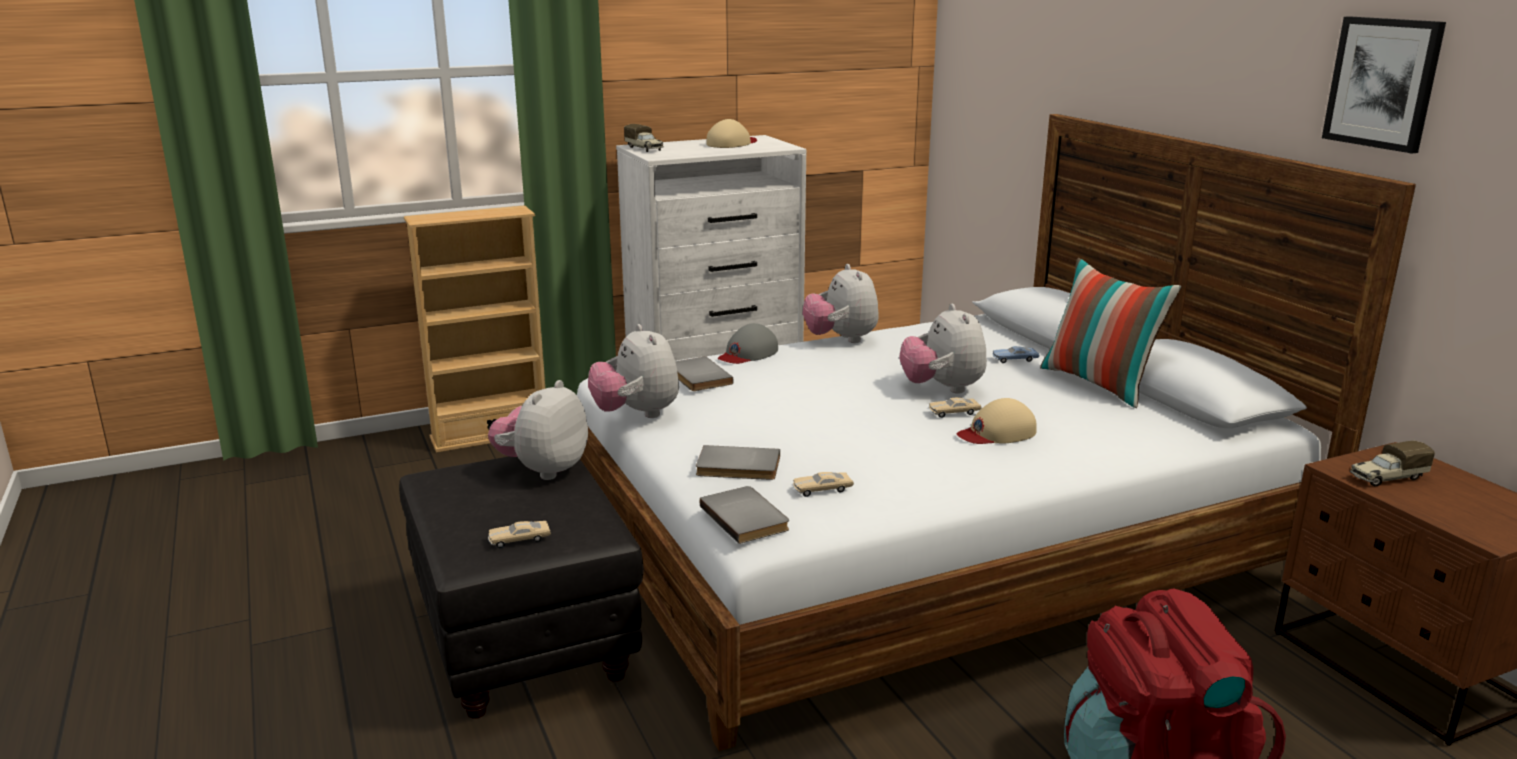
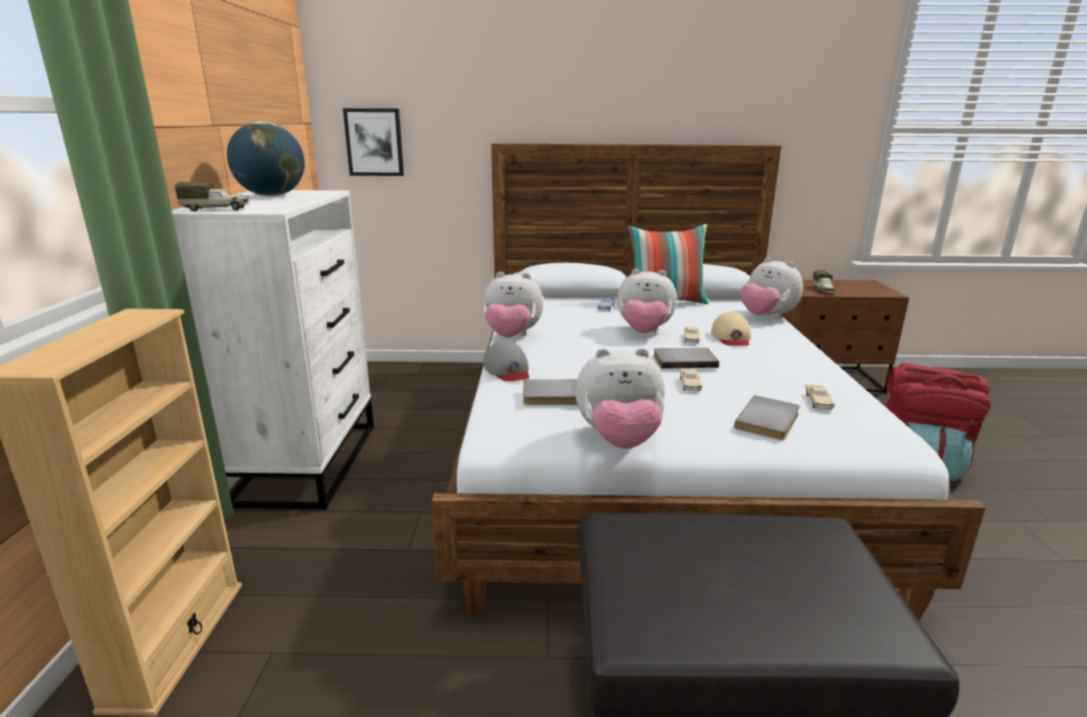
camera: 65 degrees left, 0 degrees up
(519, 540) = (844, 583): beige toy car -> beige toy car (689, 384)
(543, 470) = (660, 537): plush toy -> plush toy (766, 317)
(732, 143) = (272, 196): beige cap -> globe
(747, 517) = (871, 437): grey book -> grey book (684, 360)
(1383, 83) = (746, 95): picture -> picture (374, 142)

